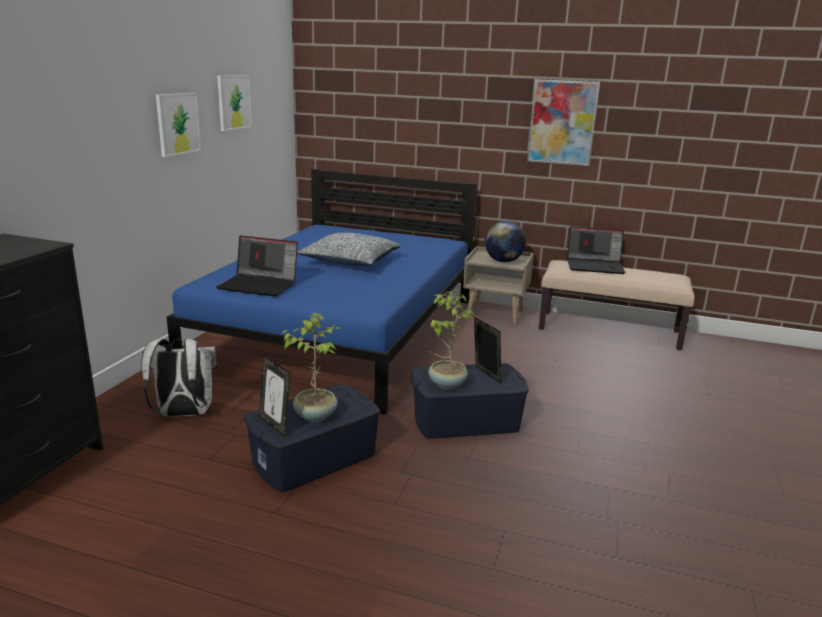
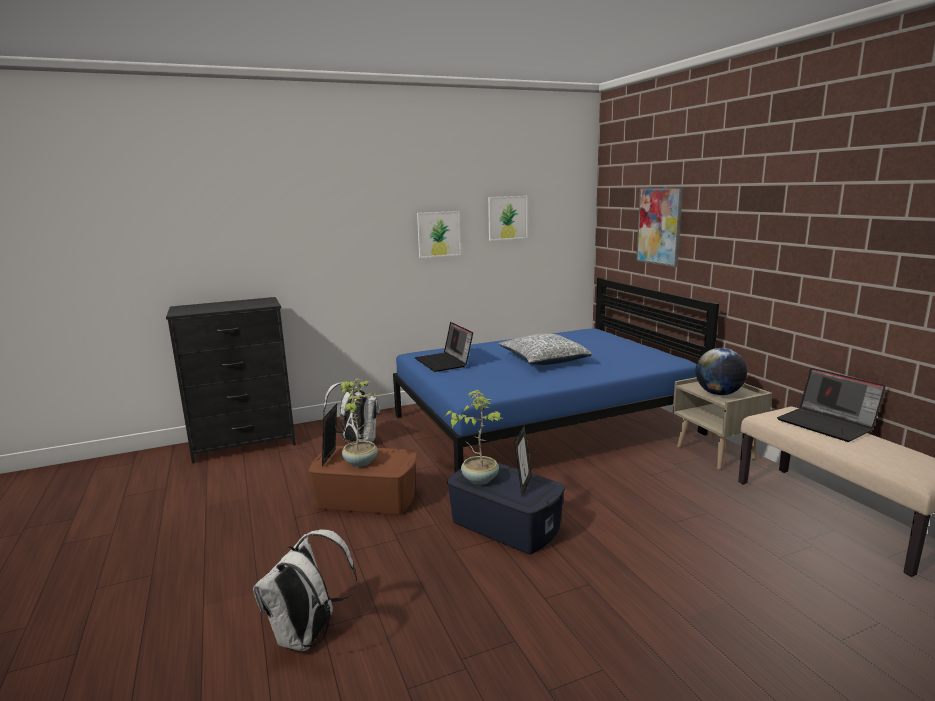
camera: 50 degrees right, 5 degrees down
(315, 459) = (367, 499): blue storage box -> brown storage box
(497, 583) = (308, 636): none -> white backpack
(562, 122) = (813, 237): picture -> picture (659, 226)

